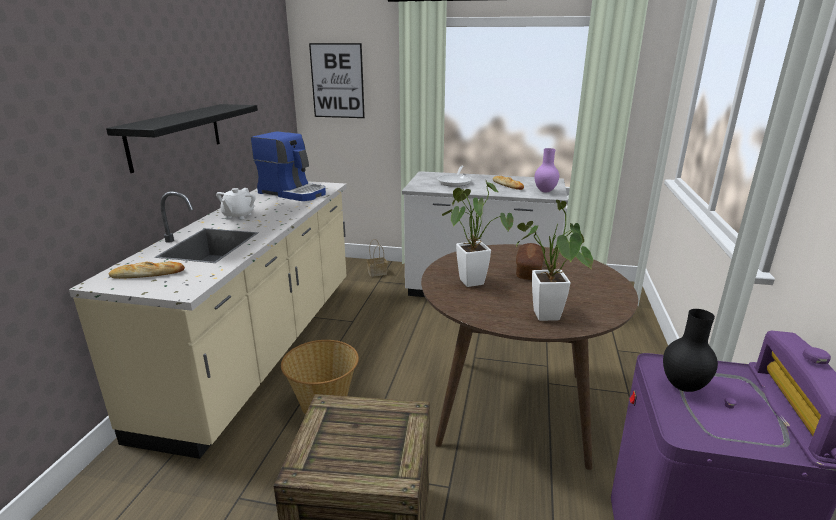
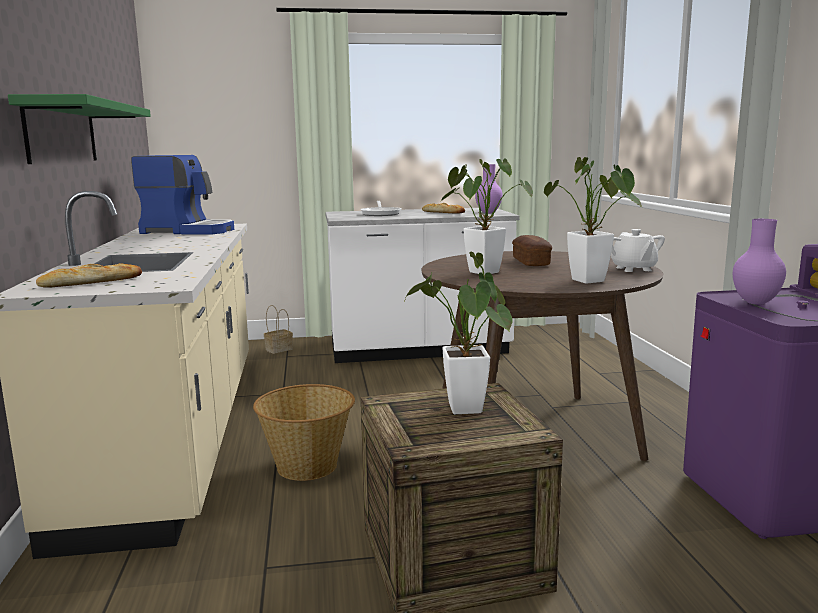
camera: 20 degrees left, 10 degrees down
(175, 135) = (62, 133): black shelf -> green shelf
(238, 216) = (142, 246): white teapot -> white teapot (633, 269)
(337, 81) = (209, 108): picture -> none
(372, 437) = (466, 412): none -> potted plant
(684, 387) = (756, 303): black vase -> purple vase

